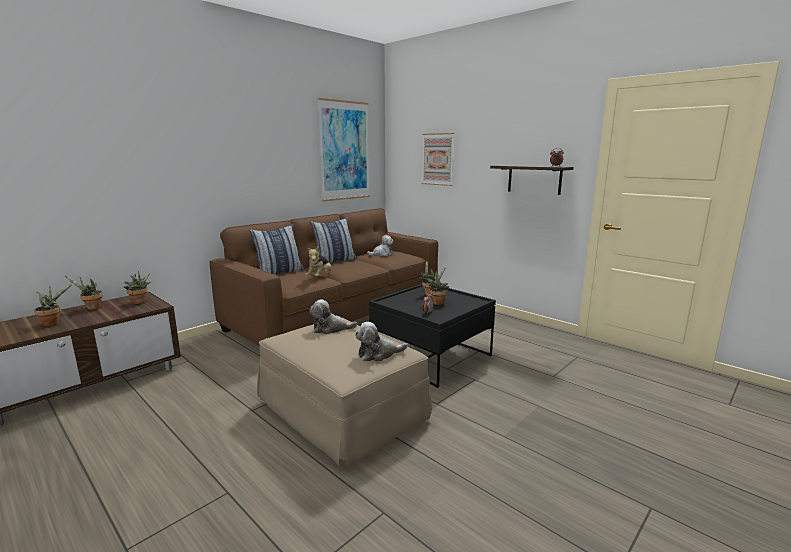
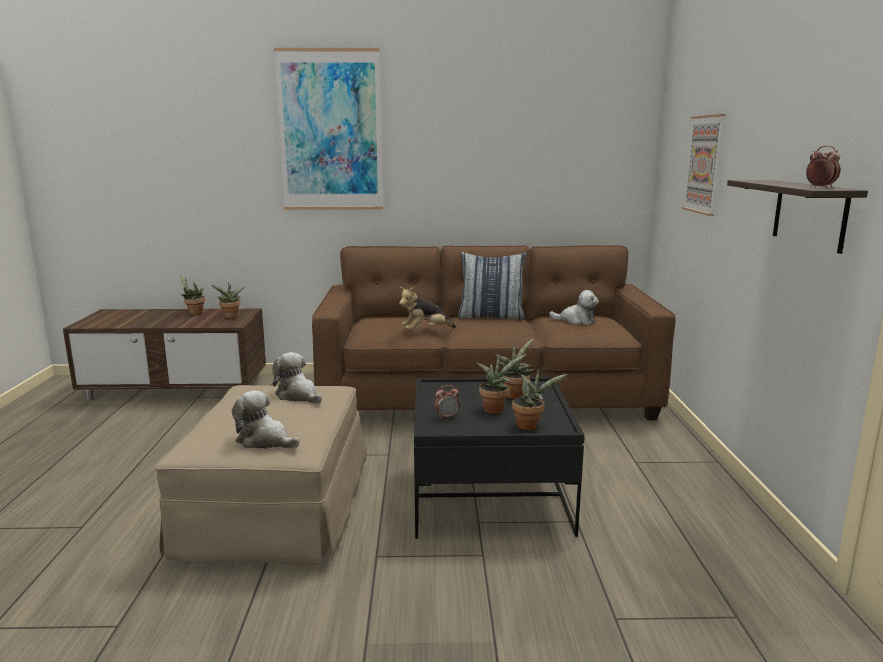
camera: 45 degrees right, 0 degrees up
(53, 323) = (148, 319): potted plant -> potted plant (530, 426)
(279, 273) = (397, 316): pillow -> none
(344, 151) = (567, 148): picture -> picture (330, 131)

